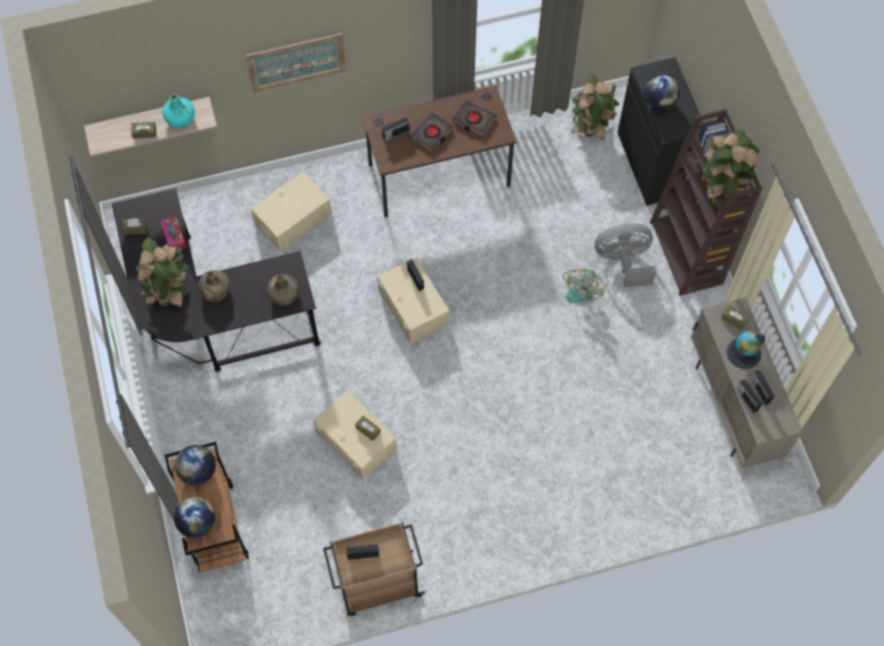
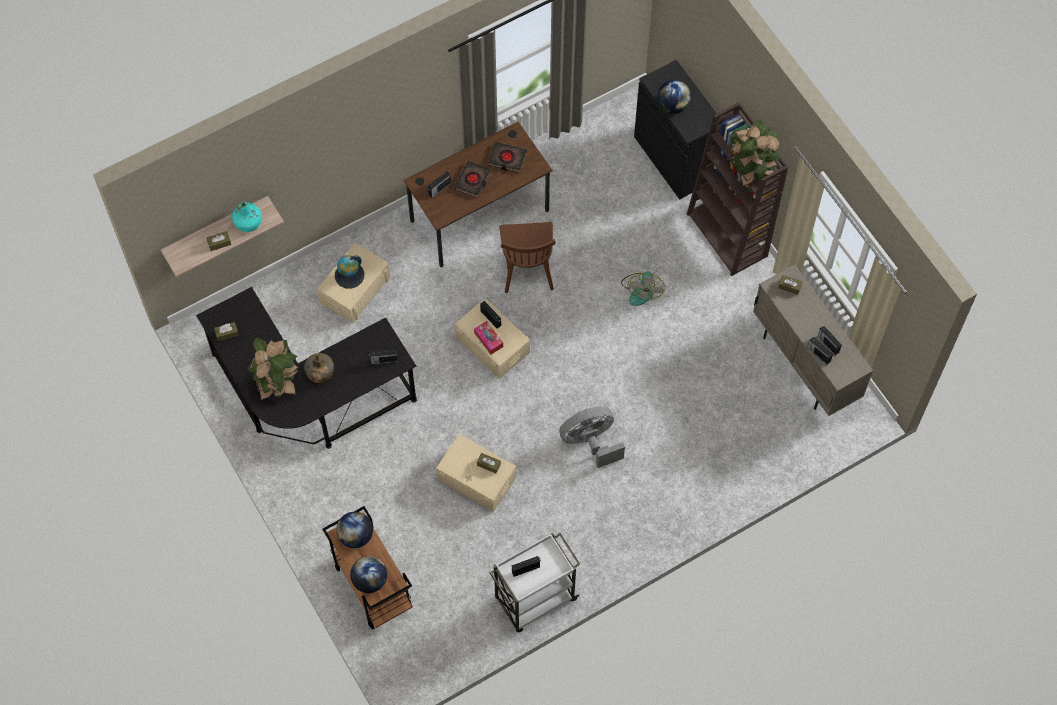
camera: 15 degrees left, 0 degrees up
(174, 236) = (265, 332): tissue box -> tissue box (488, 340)
(284, 294) = (384, 360): green bottle -> radio
(296, 62) = (342, 146): picture -> none
(377, 584) = (534, 600): brown cart -> white cart
(471, 237) = (527, 267): none -> brown chair
(590, 126) = (607, 136): potted plant -> none
(623, 262) = (672, 257): grey fan -> grey fan (590, 442)
(744, 353) = (805, 314): globe -> globe (349, 275)

